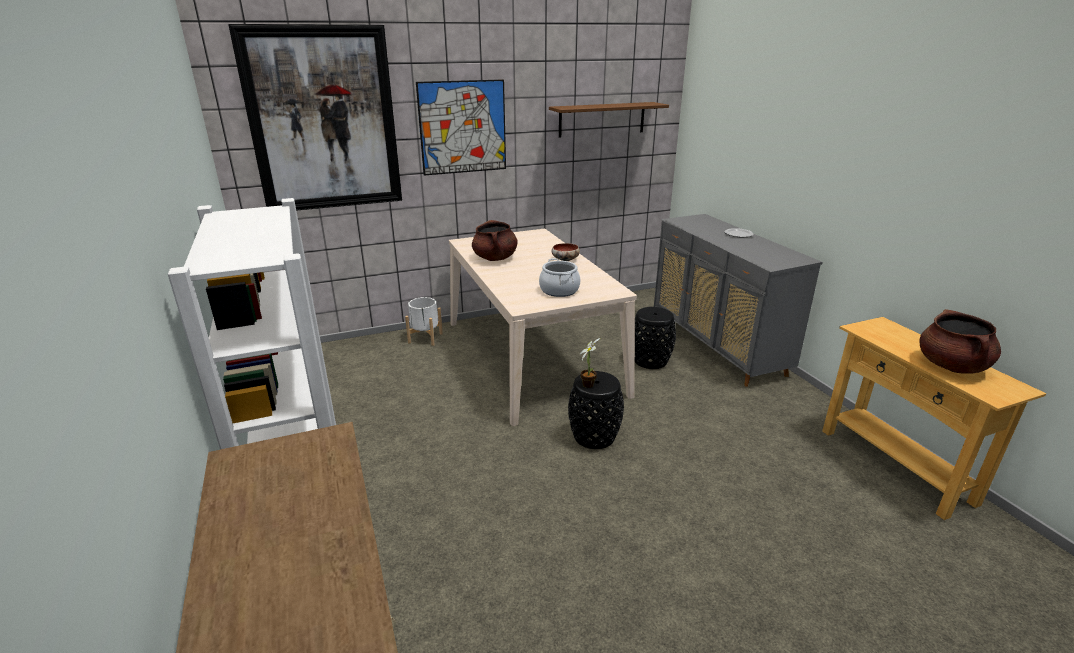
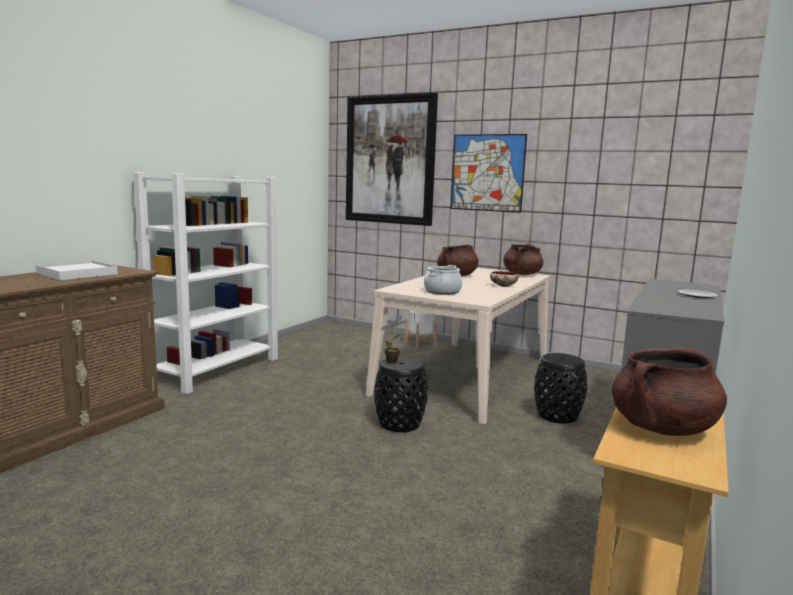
camera: 50 degrees right, 15 degrees down
(278, 499) = (77, 273): none -> white tray
(527, 235) = (522, 274): none -> brown cooking pot
(602, 119) = (630, 175): brown shelf -> none

